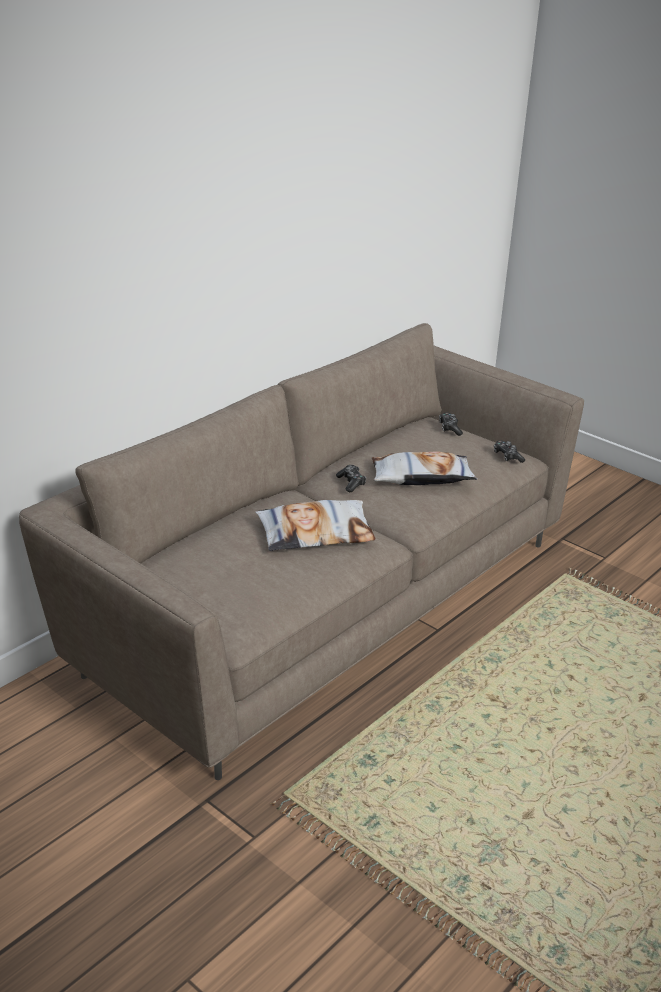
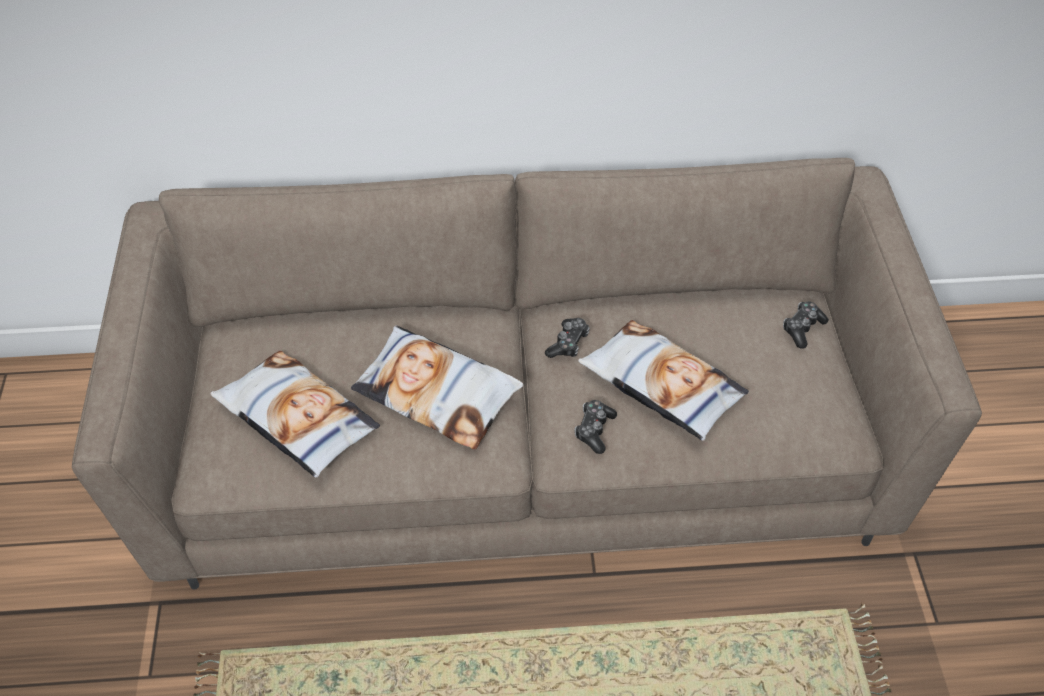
camera: 45 degrees right, 20 degrees up
(254, 582) = (296, 419): none -> pillow
(507, 457) = (818, 422): game controller -> game controller (594, 430)

